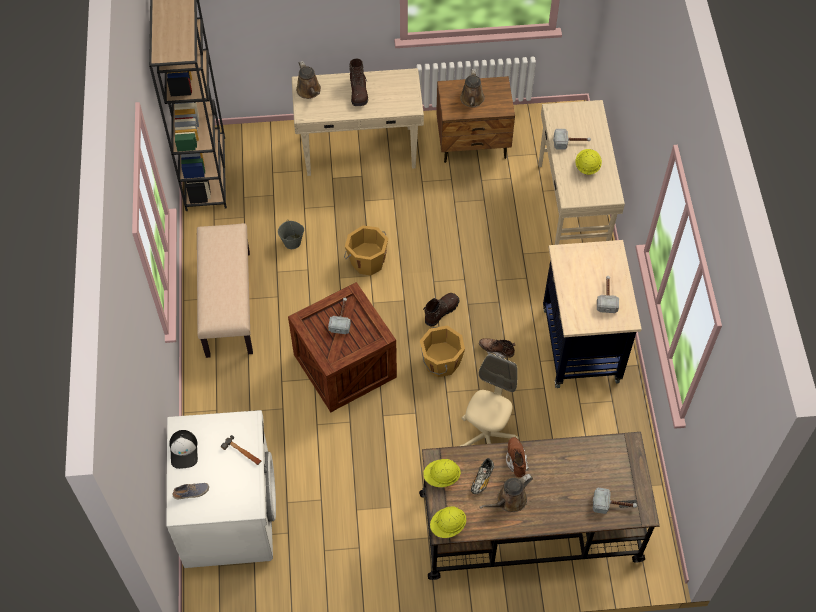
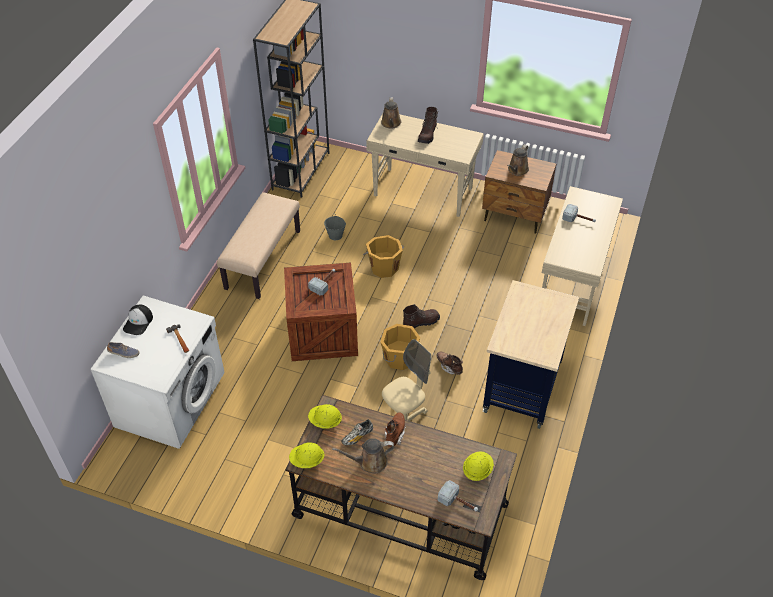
camera: 25 degrees right, 10 degrees down
(587, 166) = (582, 240): yellow hard hat -> yellow hard hat (477, 470)
(607, 296) = (540, 334): hammer -> none

